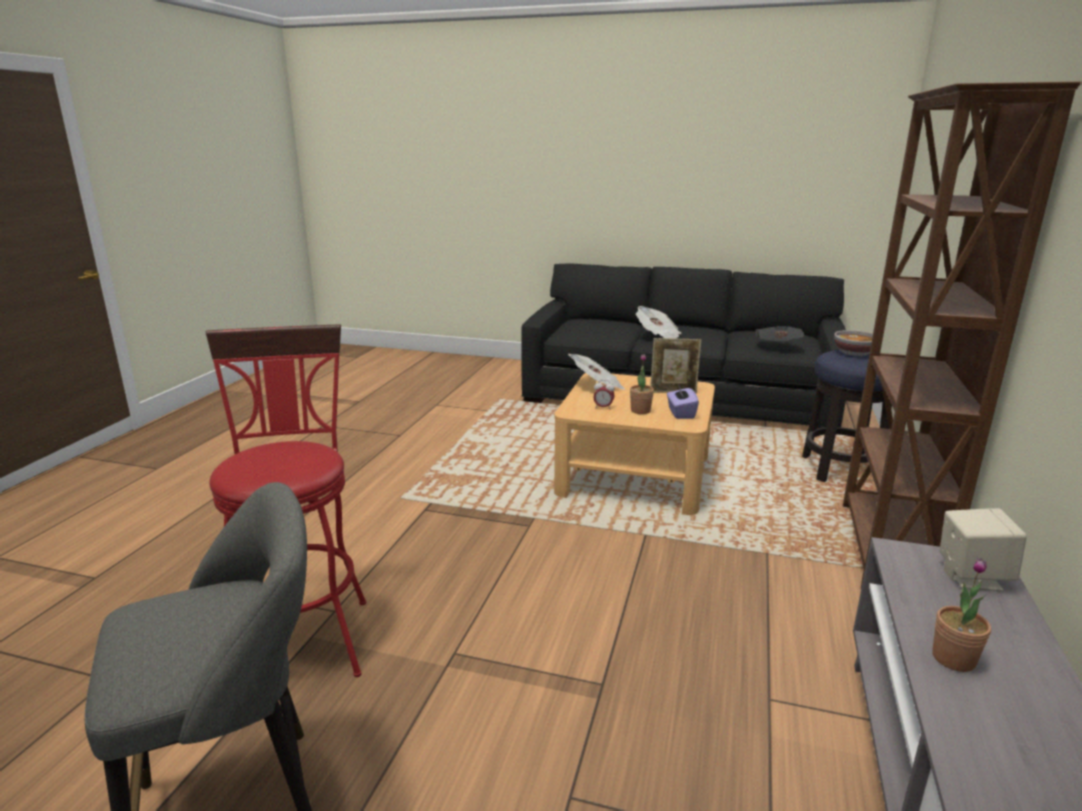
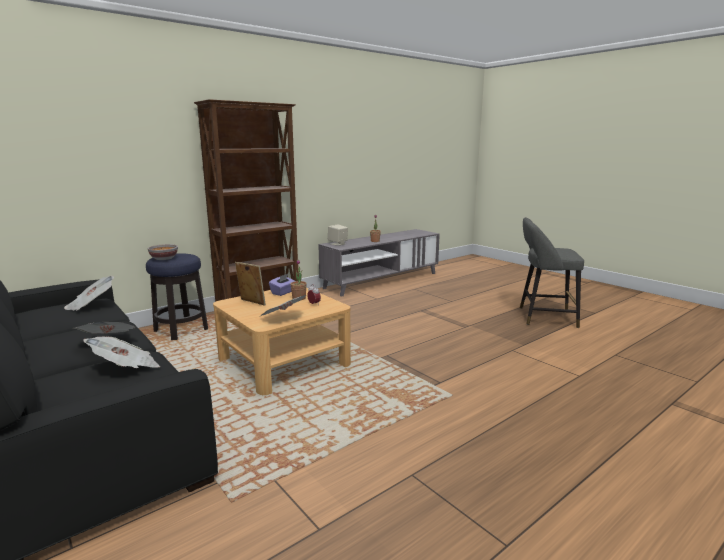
camera: 145 degrees left, 5 degrees down
(305, 634) = (526, 346): red stool -> none
(599, 332) = (126, 368): none -> newspaper

